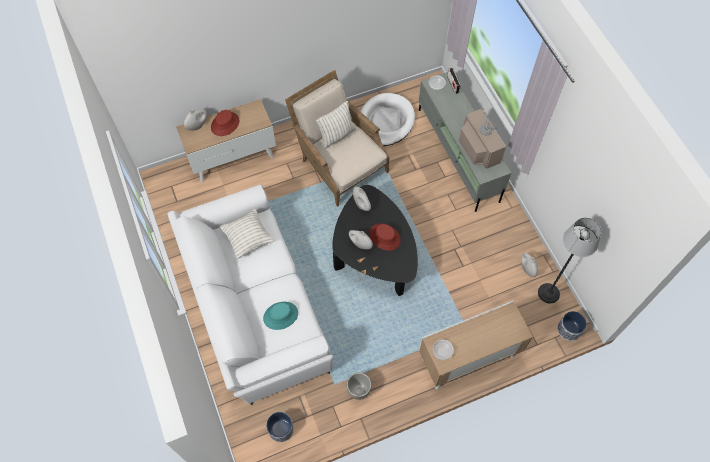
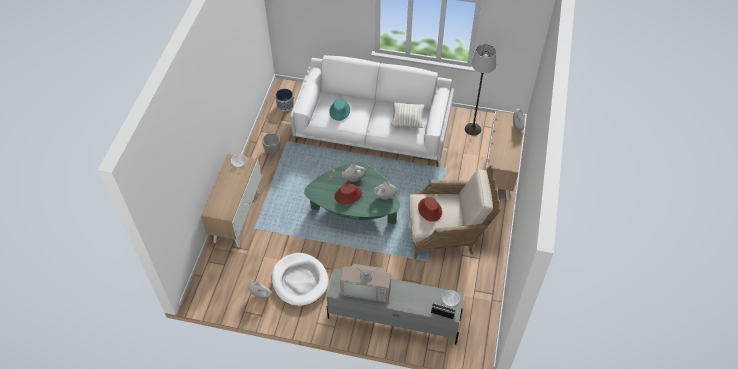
camera: 125 degrees right, 10 degrees down
(225, 124) = (507, 141): red hat -> red hat (430, 209)
(337, 135) = (455, 212): pillow -> none
(374, 253) = (354, 210): black coffee table -> green coffee table
(385, 121) = (464, 287): white dog bed -> white dog bed (300, 280)
(548, 293) = (232, 296): floor lamp -> floor lamp (473, 129)
(568, 329) = (198, 288): planter -> none

